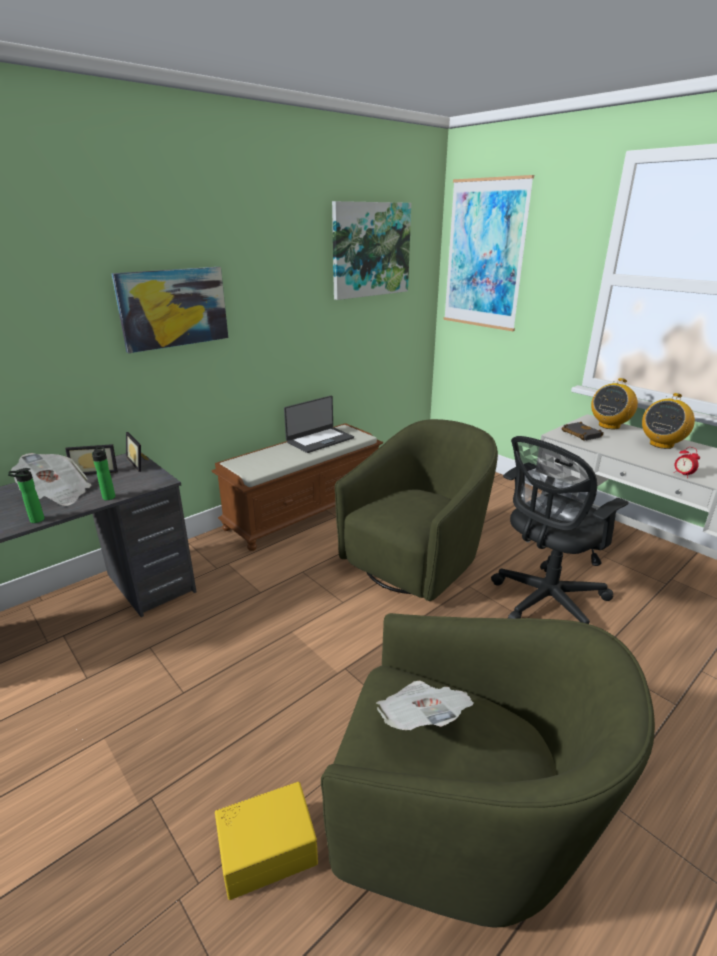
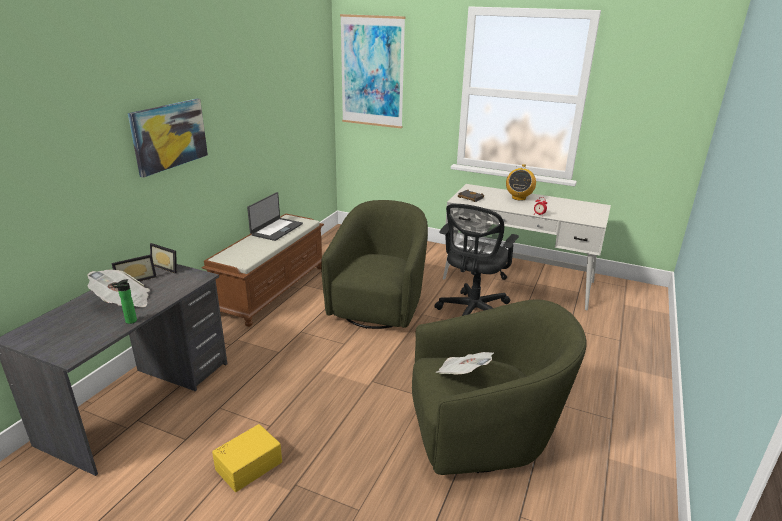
camera: 25 degrees left, 0 degrees up
(109, 496) = (172, 294): bottle -> none
(266, 847) = (386, 481): yellow storage box -> yellow storage box (248, 465)
(371, 250) = (291, 72): picture -> none
(609, 425) = (483, 190): radio -> none

